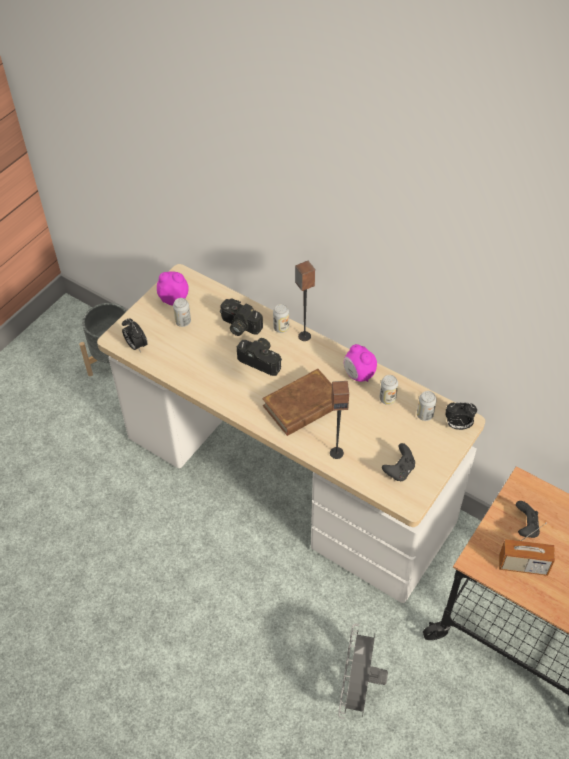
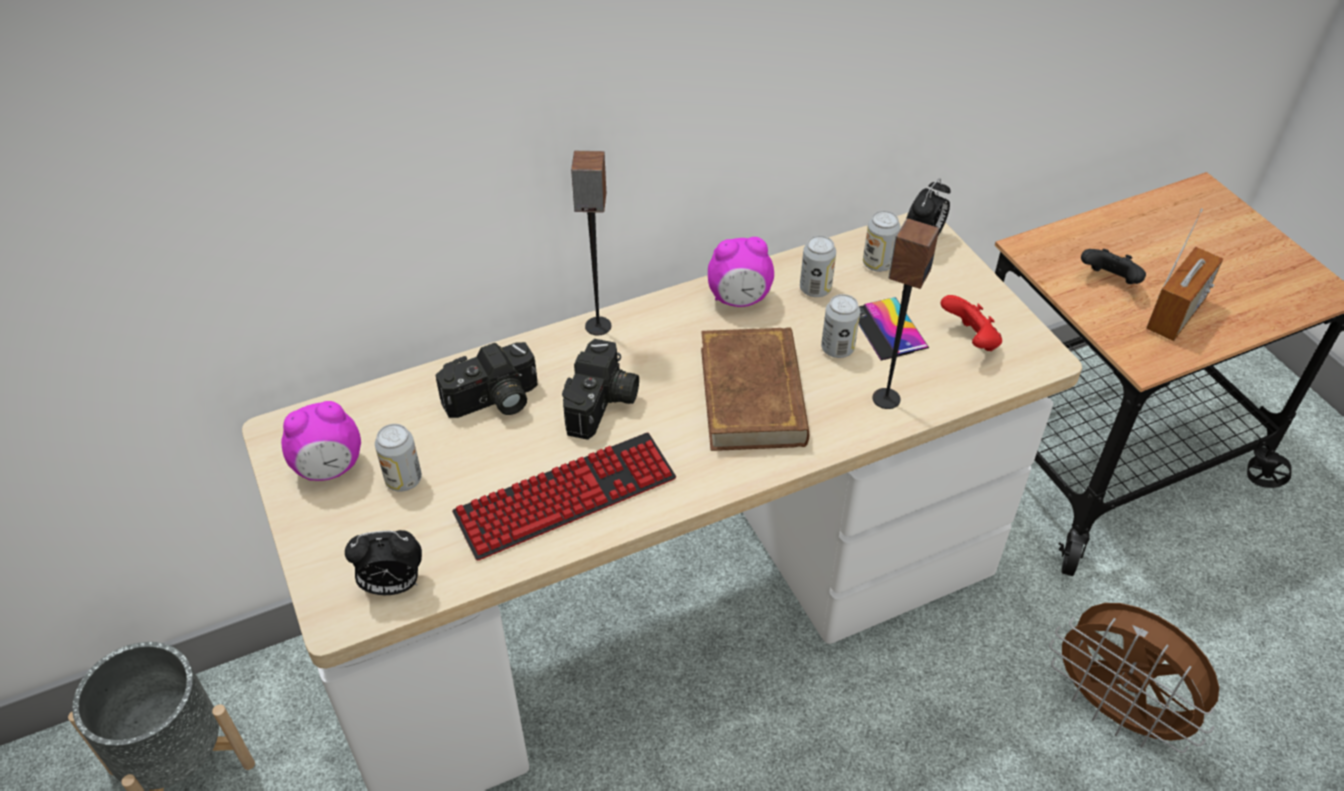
camera: 60 degrees left, 5 degrees down
(174, 299) = (329, 468): alarm clock -> alarm clock turned 150 degrees counterclockwise
(207, 372) = (566, 497): none -> keyboard
(262, 360) = (603, 405): camera -> camera turned 135 degrees clockwise
(281, 328) = (552, 347): can -> can (837, 349)
(358, 689) = (1116, 712): grey fan -> brown fan
(382, 436) = (888, 329): none -> phone
(399, 470) = (970, 340): black game controller -> red game controller

